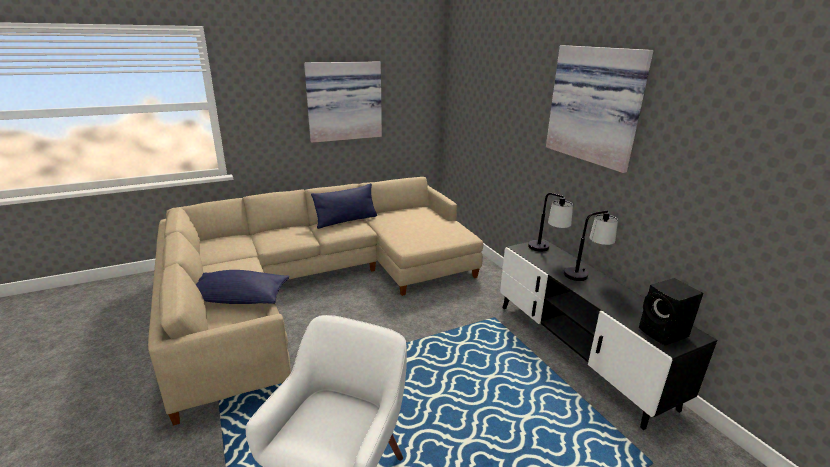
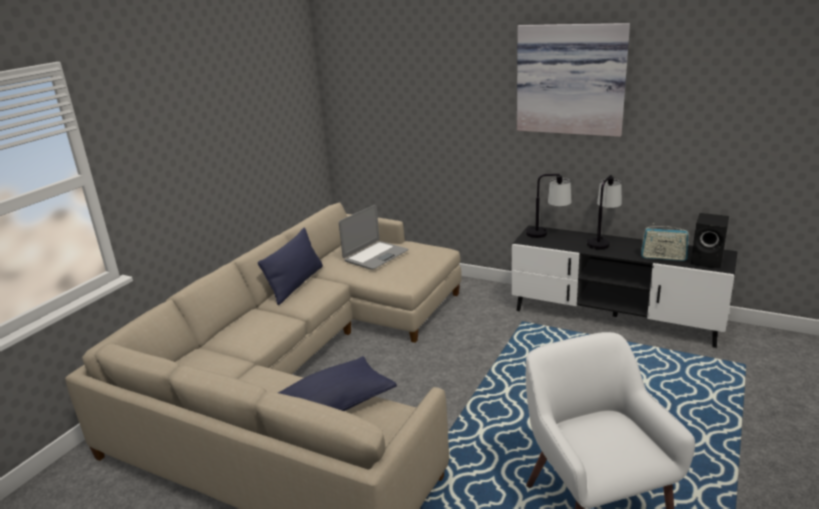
camera: 35 degrees left, 0 degrees up
(344, 101) = (231, 130): picture -> none
(415, 221) = (375, 256): none -> laptop
(620, 310) = (663, 257): none -> radio

